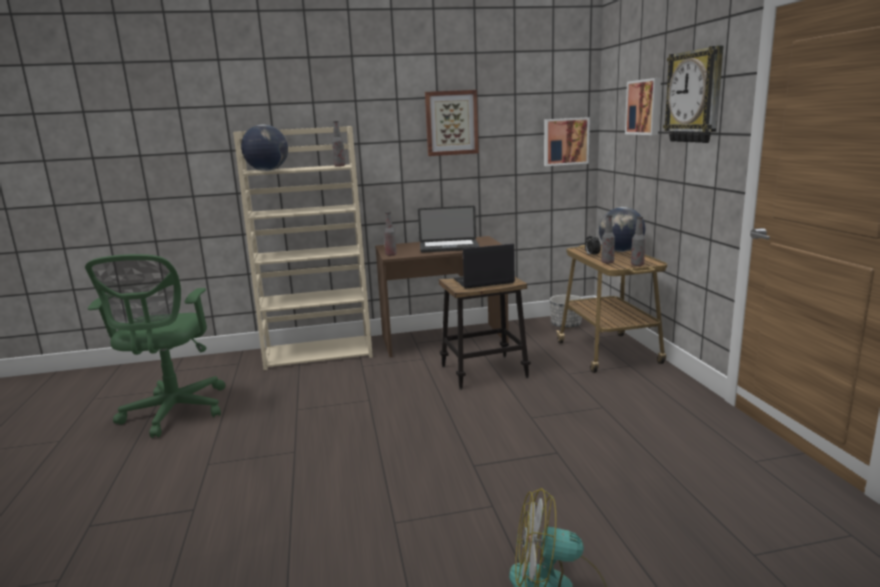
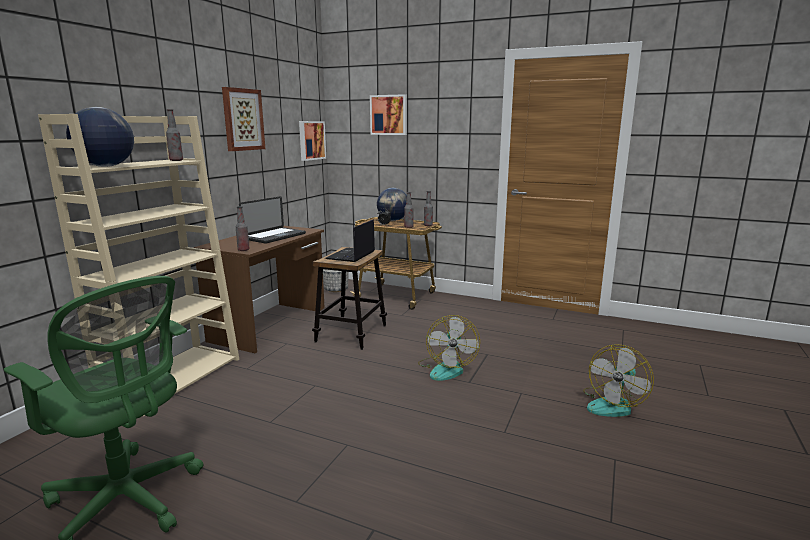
camera: 55 degrees left, 0 degrees up
(485, 442) = (446, 368): none -> fan
(695, 97) = (445, 109): wall clock -> none

